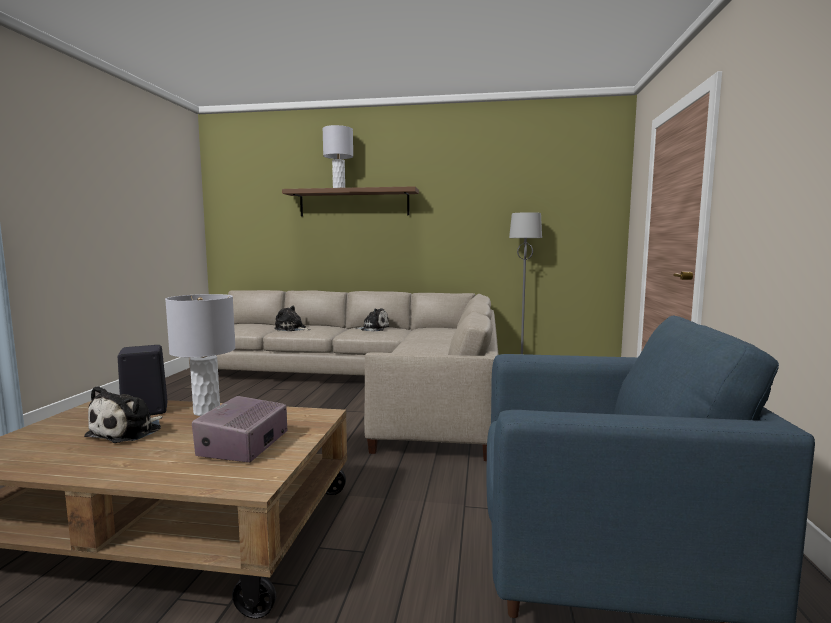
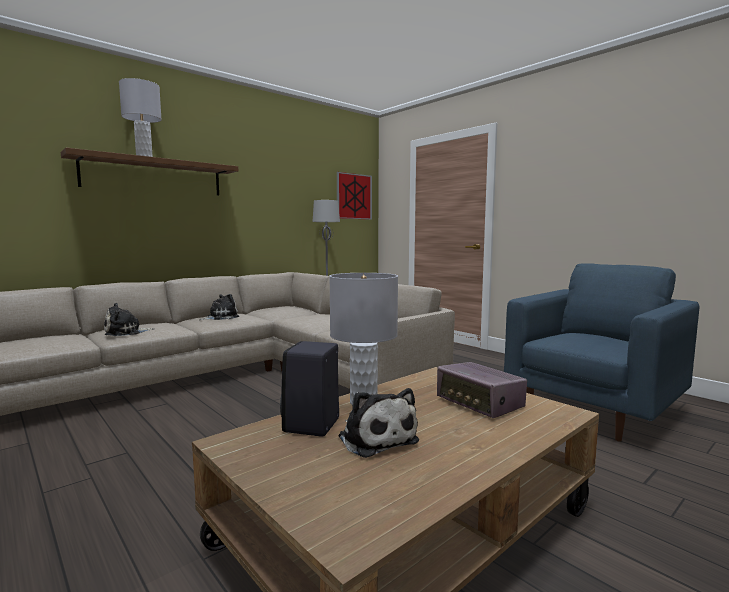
camera: 50 degrees left, 0 degrees up
(584, 204) = (354, 196): none -> picture

